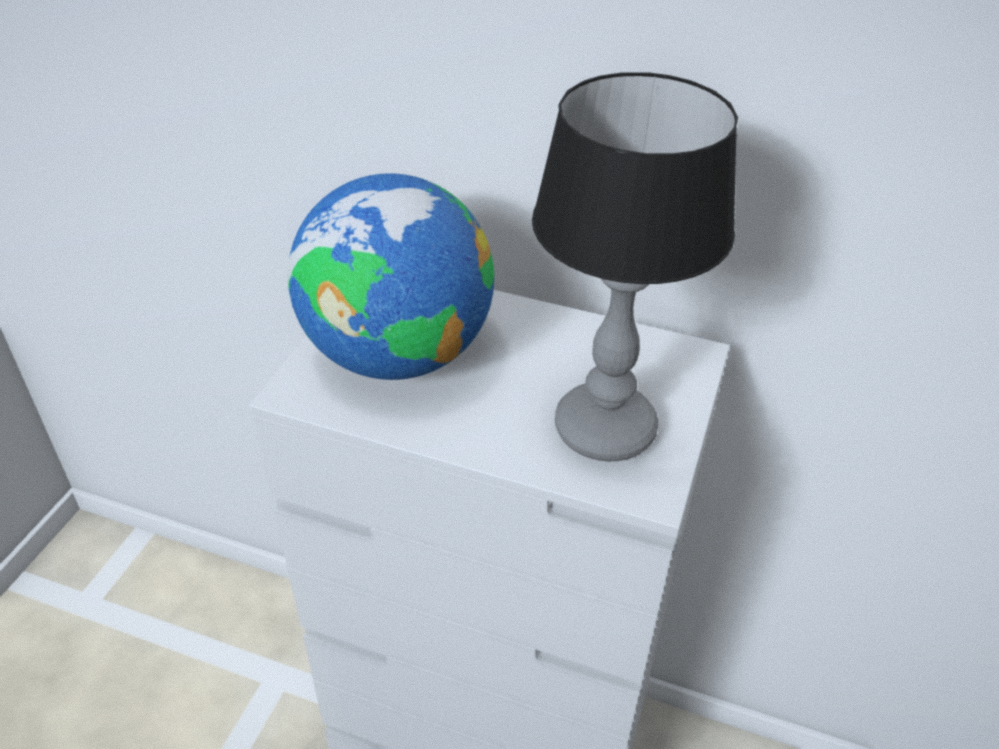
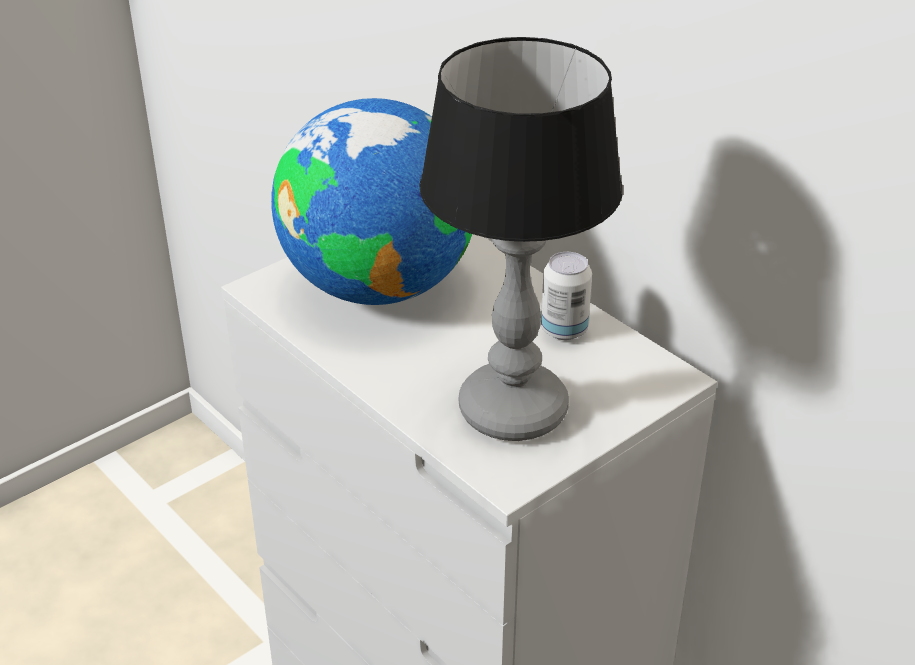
camera: 30 degrees right, 5 degrees down
(584, 341) = (564, 330): none -> can

